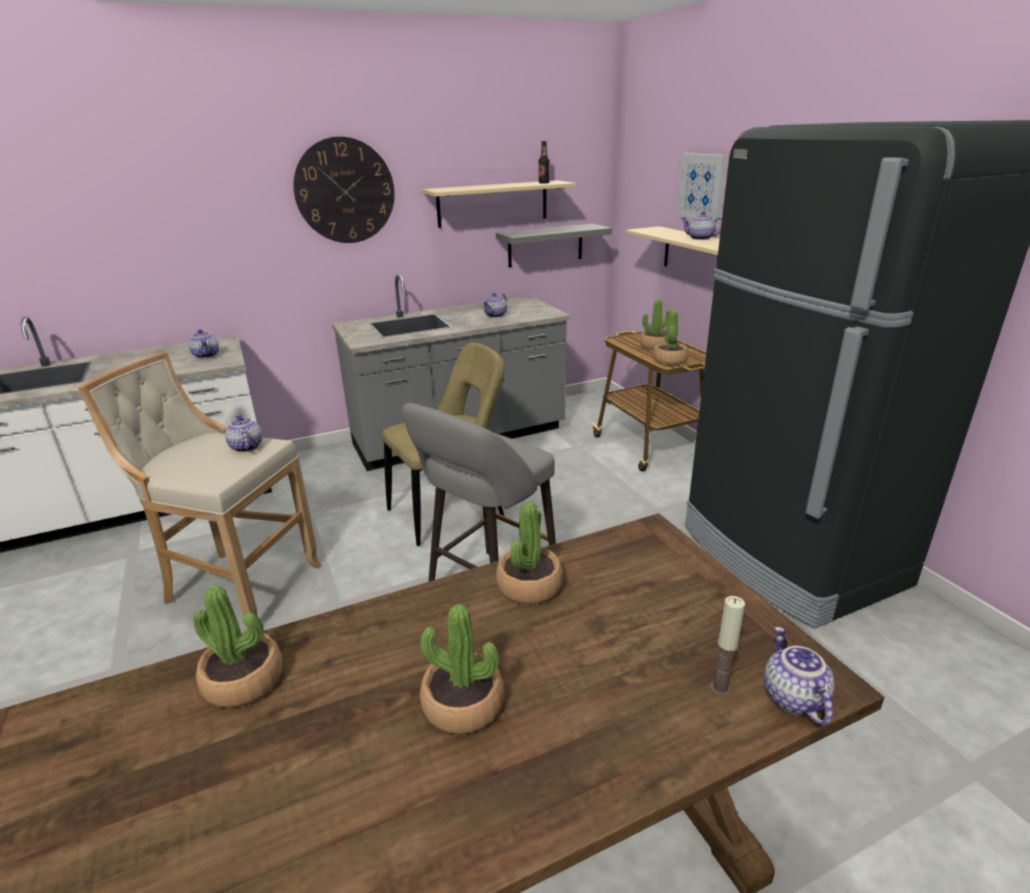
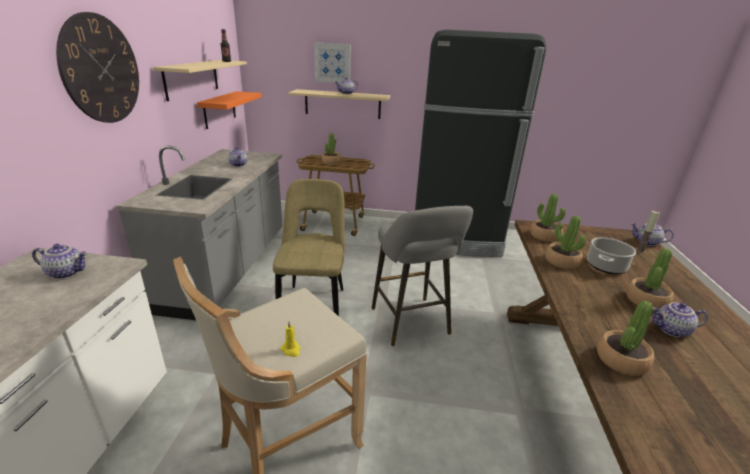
camera: 60 degrees left, 0 degrees up
(180, 469) = (291, 350): none -> yellow candle
(245, 447) = (290, 309): teapot -> teapot (671, 330)
(545, 245) = (219, 109): grey shelf -> orange shelf
(569, 640) = (605, 266): none -> cooking pot
(670, 360) = (356, 166): potted plant -> potted plant (544, 236)

